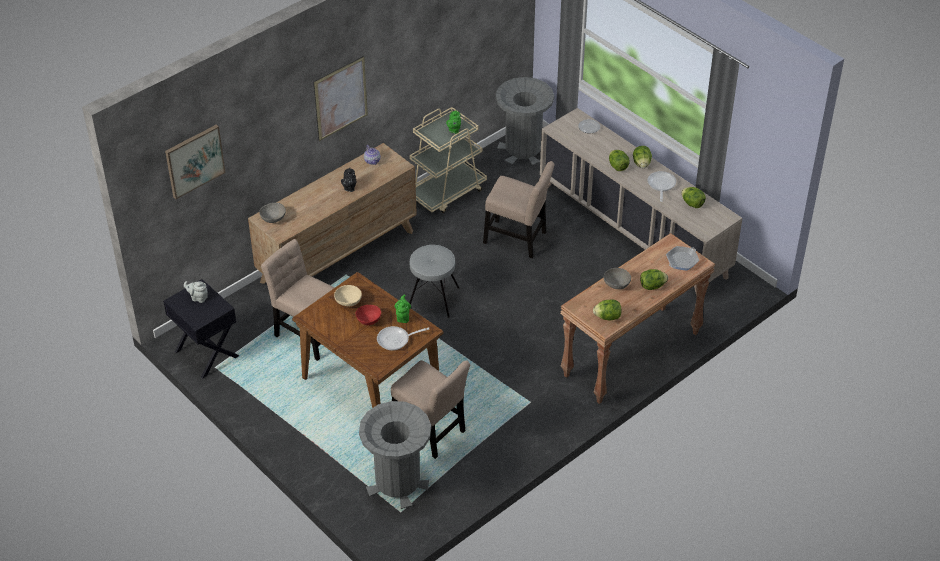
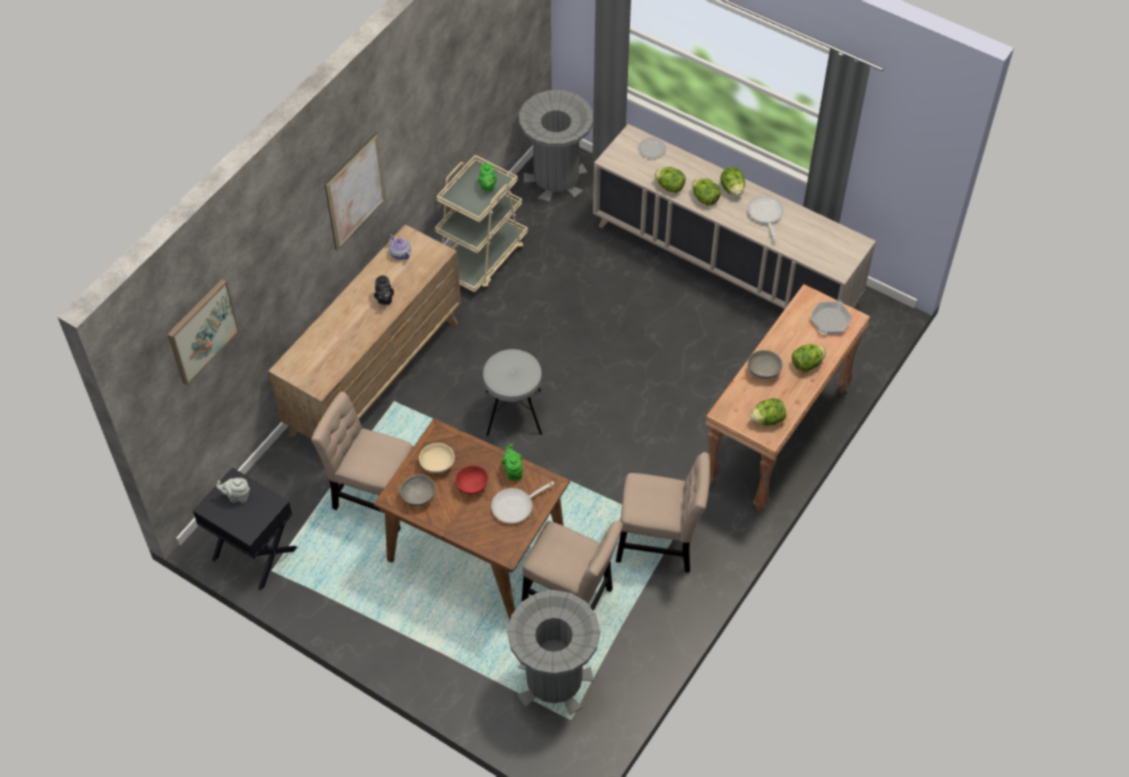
camera: 15 degrees left, 10 degrees up
(273, 219) = (301, 366): grey bowl -> grey bowl (418, 497)
(518, 239) = (590, 306): beige chair -> beige chair (660, 544)
(692, 204) = (811, 233): lettuce -> lettuce (670, 187)

